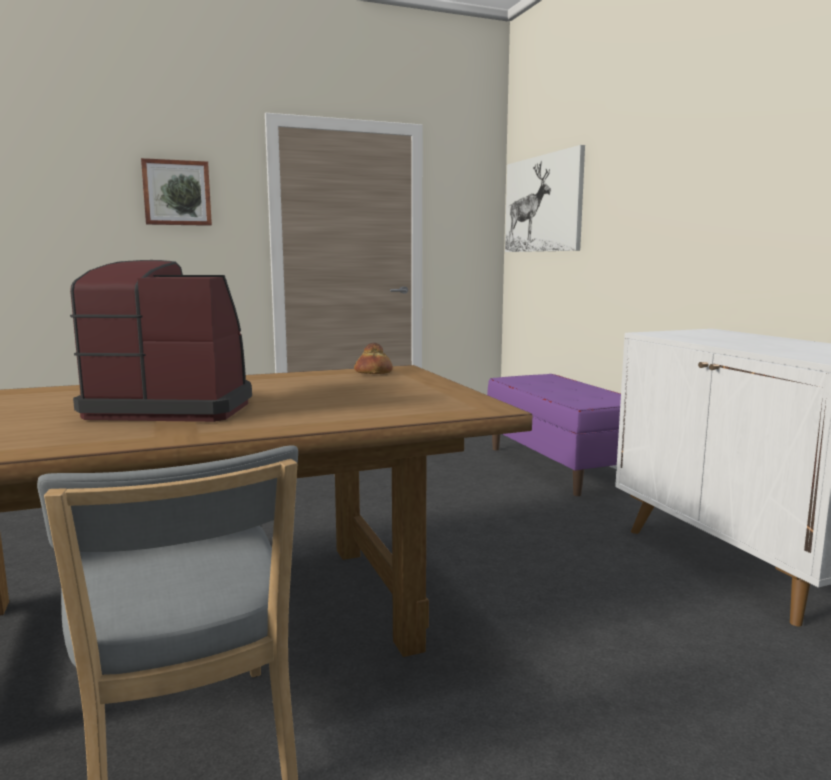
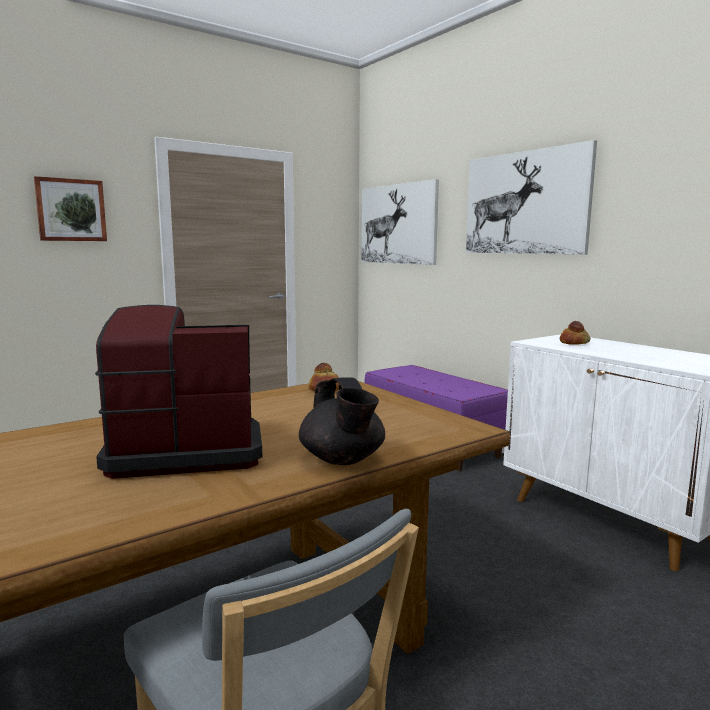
camera: 15 degrees left, 0 degrees up
(313, 422) = (342, 460): none -> black teapot
(675, 166) = (525, 203): none -> picture
(706, 335) = (574, 343): none -> bread

